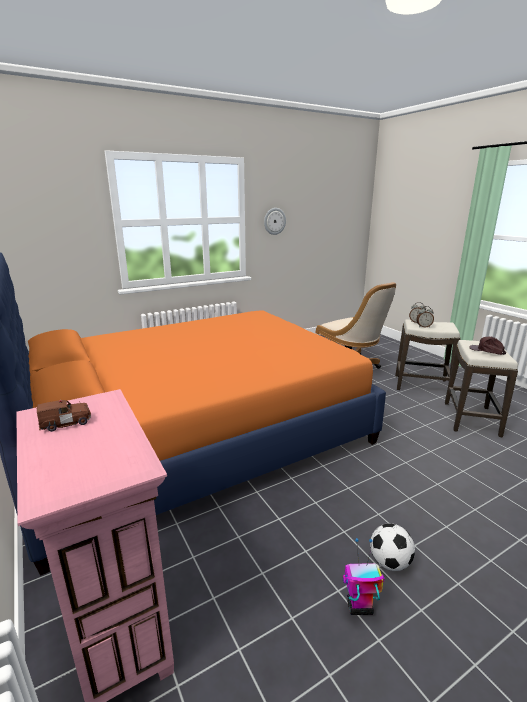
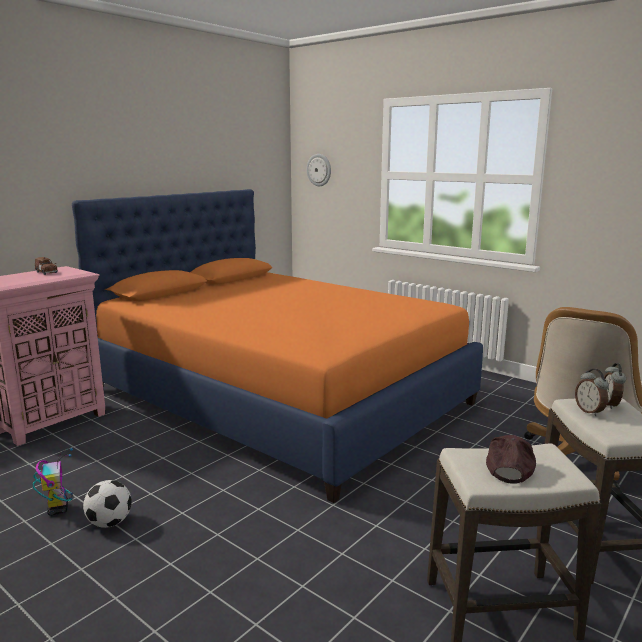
camera: 70 degrees right, 5 degrees down
(274, 221) = (599, 185): wall clock -> wall clock (319, 170)

